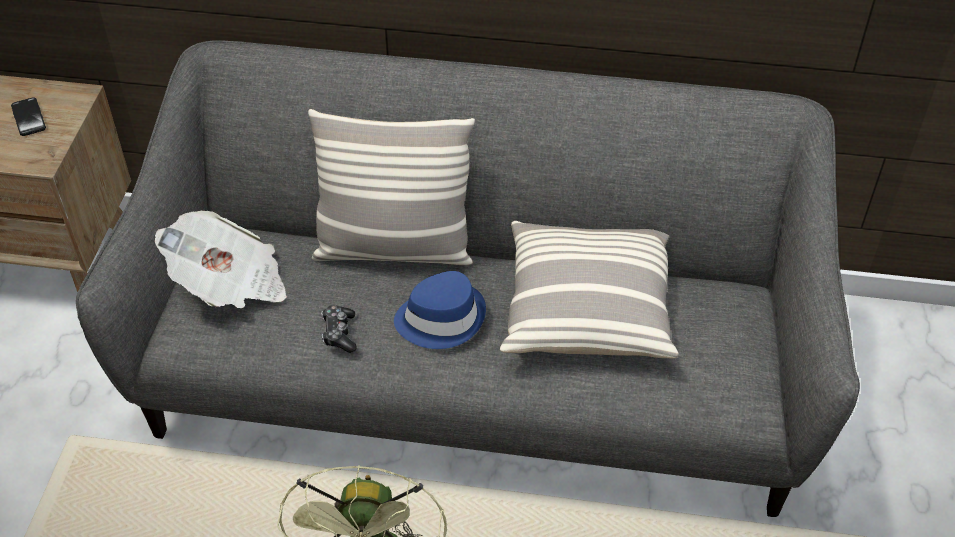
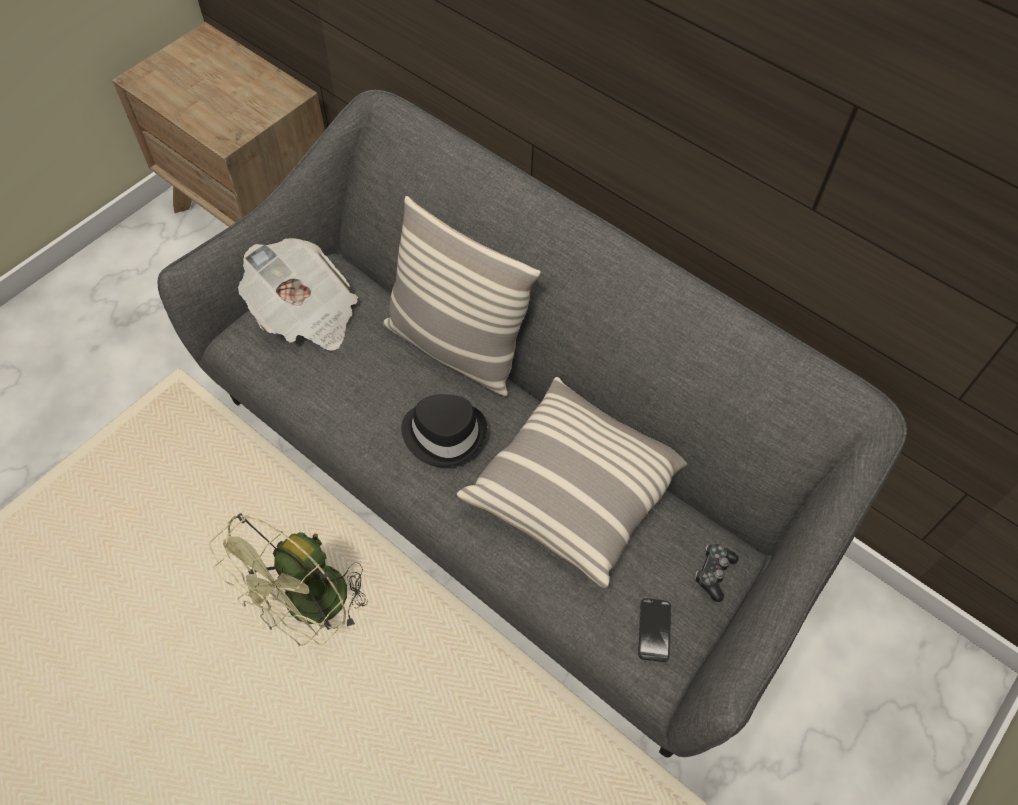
camera: 30 degrees right, 10 degrees up
(28, 118) = (243, 97): phone -> phone (654, 630)
(339, 333) = (355, 403): game controller -> game controller (713, 573)
(441, 318) = (444, 433): blue hat -> black hat

